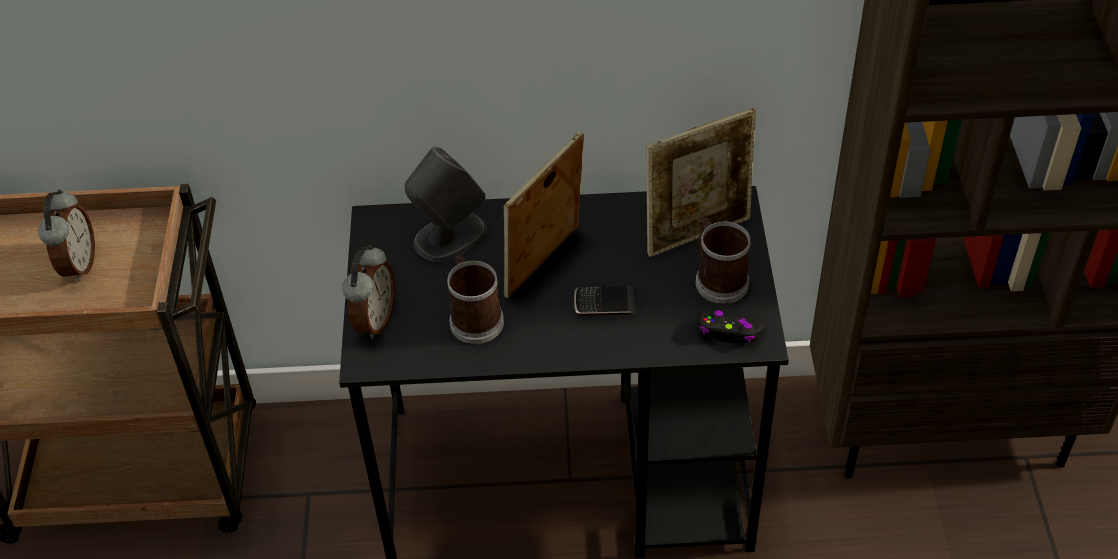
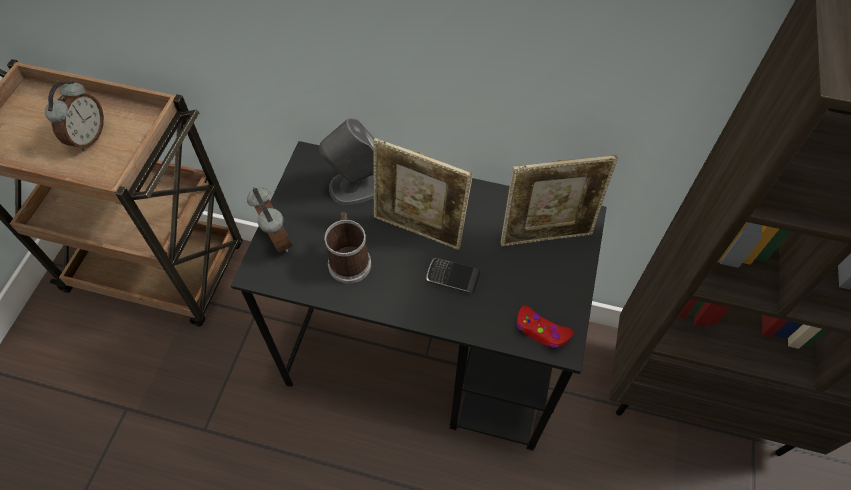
camera: 15 degrees right, 10 degrees up
(374, 320) = (276, 240): alarm clock -> alarm clock turned 60 degrees counterclockwise
(545, 264) = (419, 229): picture frame -> picture frame turned 120 degrees counterclockwise
(718, 279) = (548, 281): mug -> none
(729, 331) = (541, 331): black game controller -> red game controller

